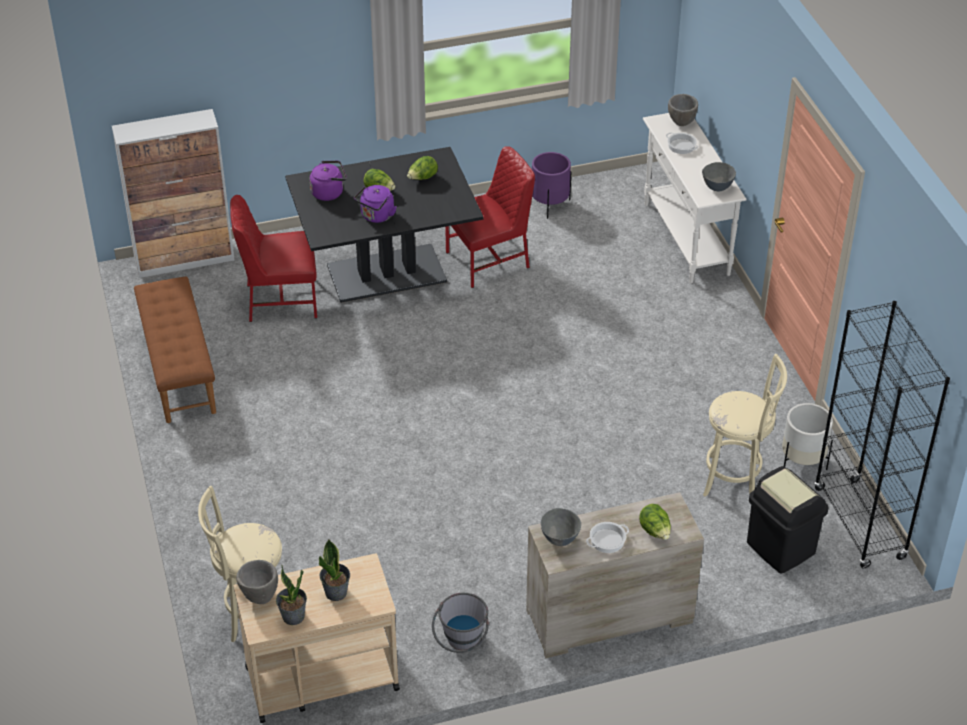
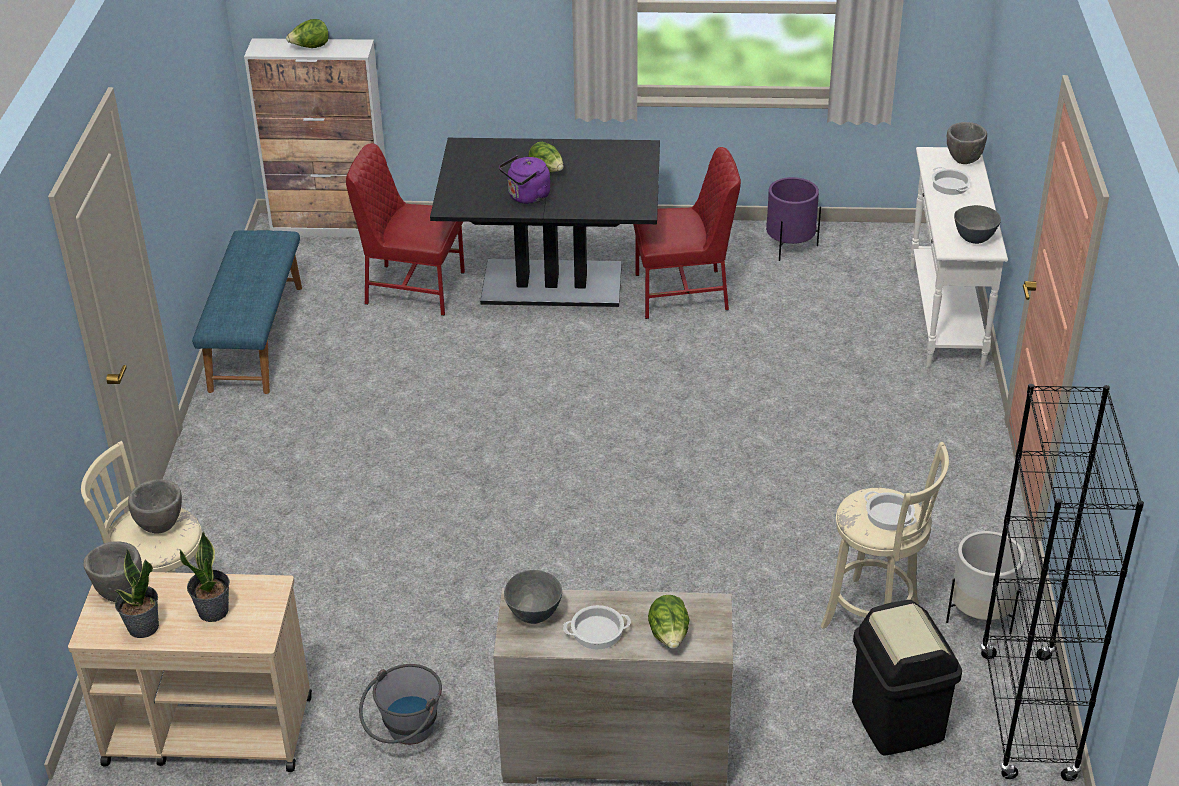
camera: 20 degrees right, 5 degrees down
(178, 369) = (255, 337): brown bench -> blue bench
(251, 541) = (161, 527): none -> grey bowl
(329, 192) = (487, 163): purple kettle -> none
(422, 178) = (606, 167): lettuce -> lettuce (310, 47)
(747, 410) = (890, 516): none -> cooking pot

